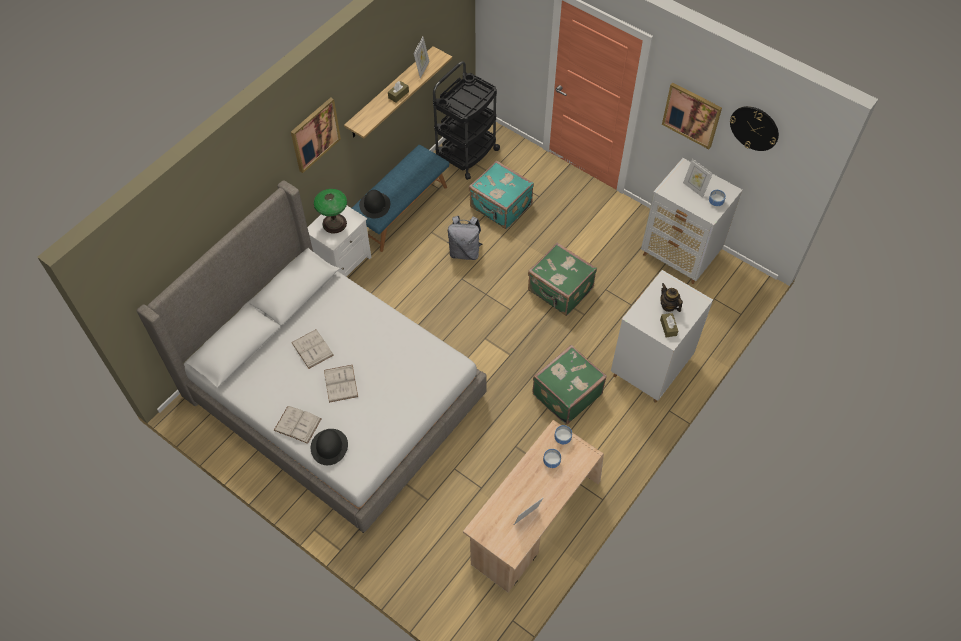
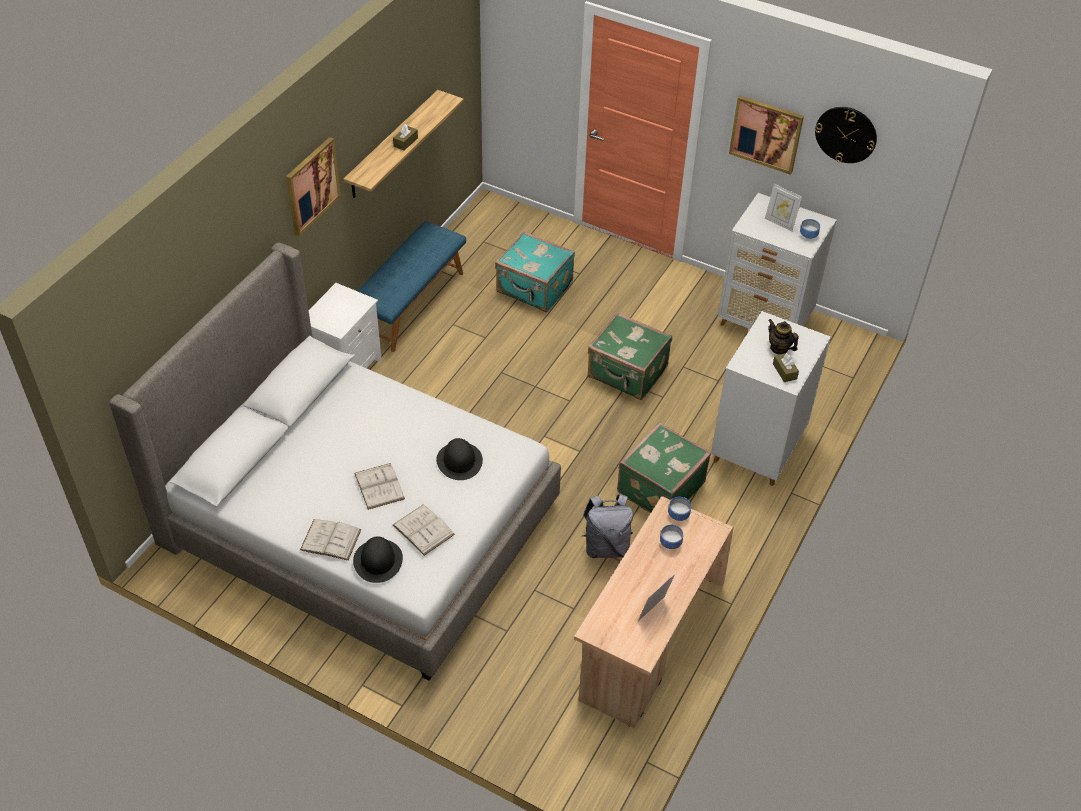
camera: 10 degrees left, 10 degrees down
(312, 349) = (334, 451): white book -> white book (423, 529)
(334, 223) = (337, 309): table lamp -> none
(375, 205) = (382, 290): black hat -> black hat (459, 461)
(422, 69) = (429, 114): picture frame -> none
(464, 251) = (499, 342): grey backpack -> grey backpack (606, 546)
(466, 154) = (480, 236): black cart -> none

